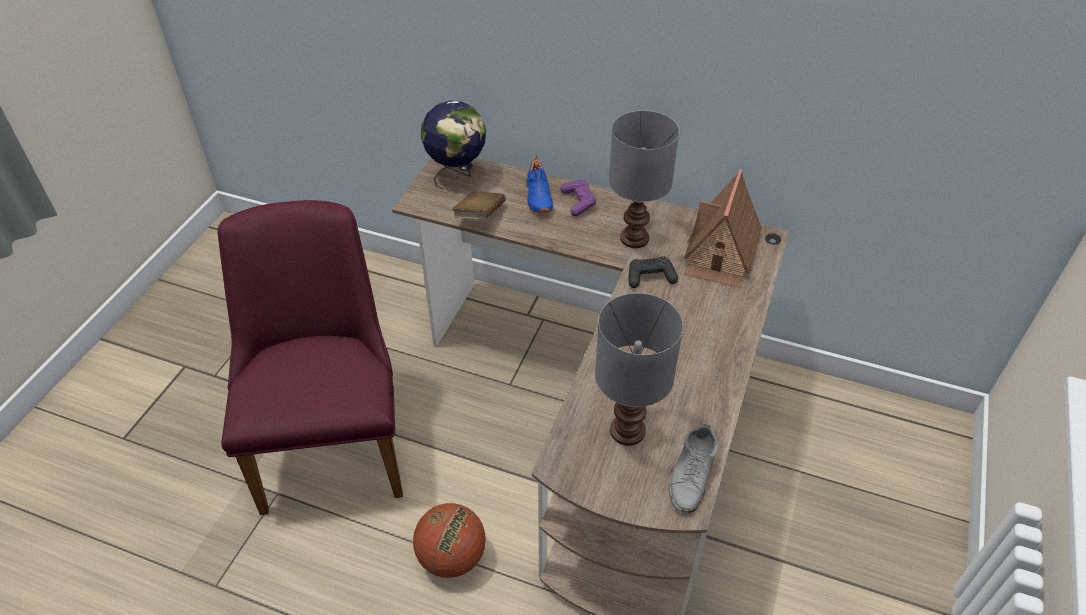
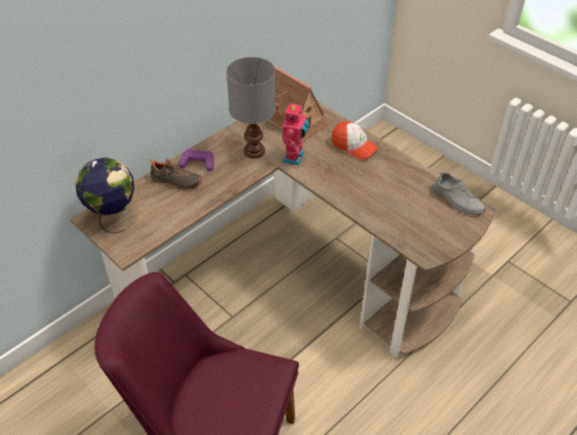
camera: 65 degrees left, 0 degrees up
(452, 557) = (359, 403): basketball -> none
(479, 216) = (172, 219): brown book -> none
(537, 197) = (176, 182): blue shoe -> black shoe
(626, 431) = (414, 215): grey table lamp -> none
(650, 277) = (295, 157): black game controller -> toy robot
(717, 327) = (354, 146): none -> cap

